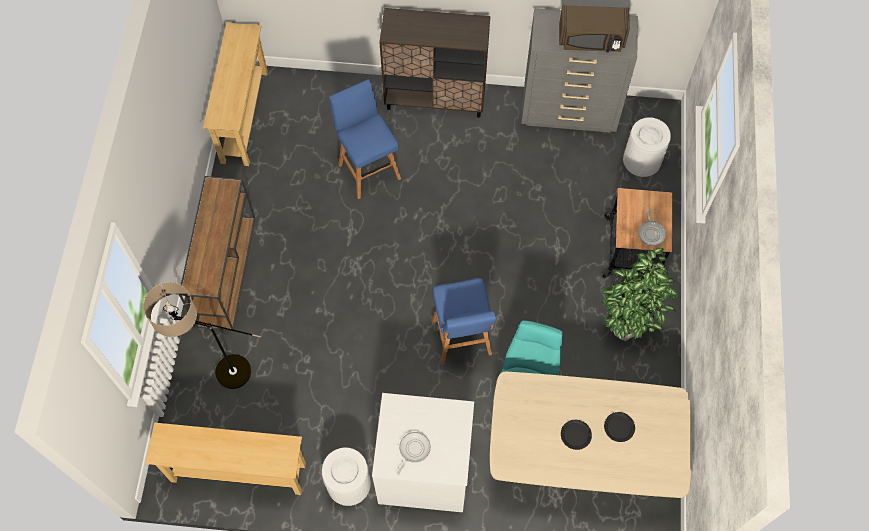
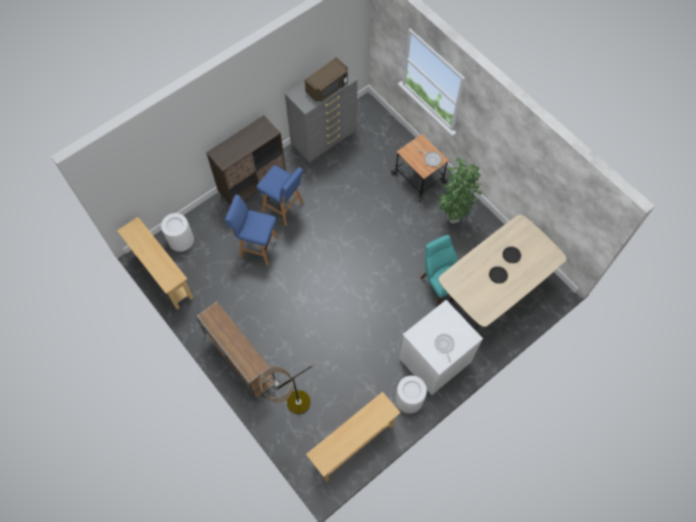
camera: 45 degrees left, 0 degrees up
(462, 340) = (388, 286): blue stool -> blue stool (284, 208)
(642, 160) = (380, 134): white trash can -> white trash can (181, 239)

